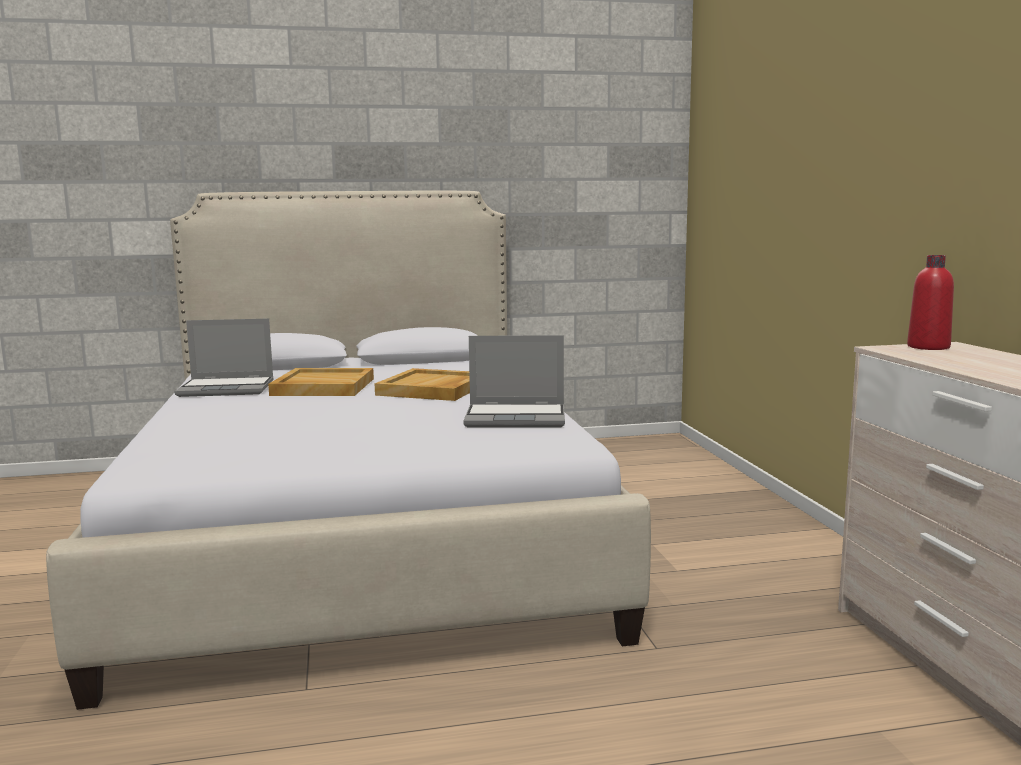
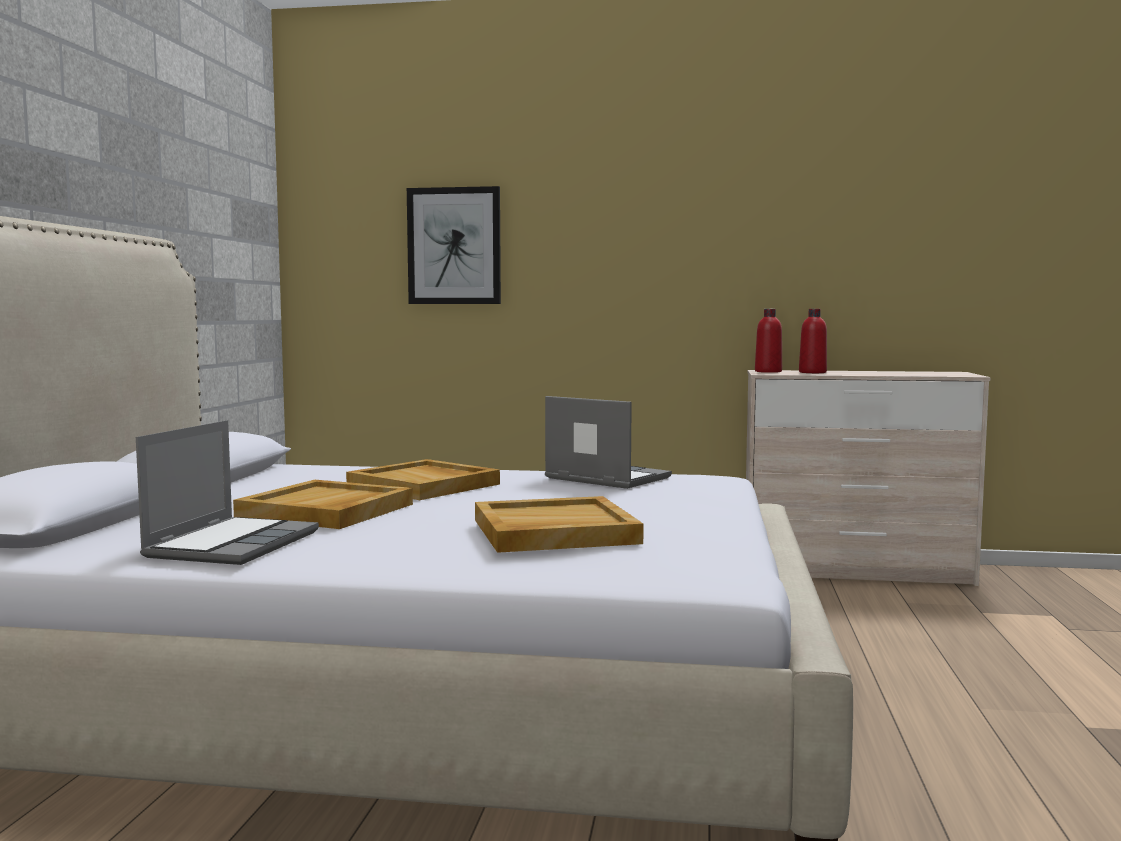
camera: 70 degrees left, 5 degrees down
(257, 426) = (553, 532): none -> beige tray
(517, 418) = (605, 478): laptop -> laptop turned 75 degrees counterclockwise
(762, 173) = (454, 246): none -> picture
(964, 357) = (812, 372): none -> red bottle

